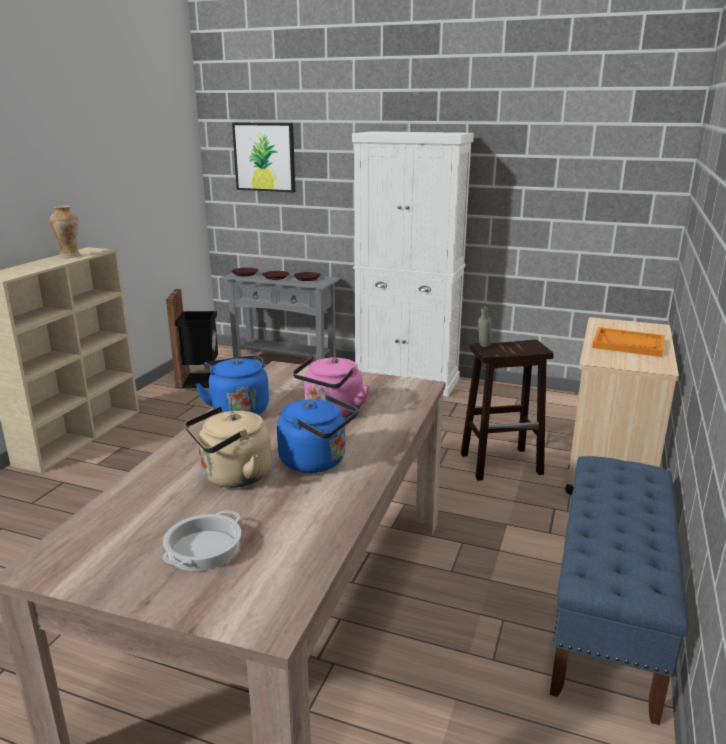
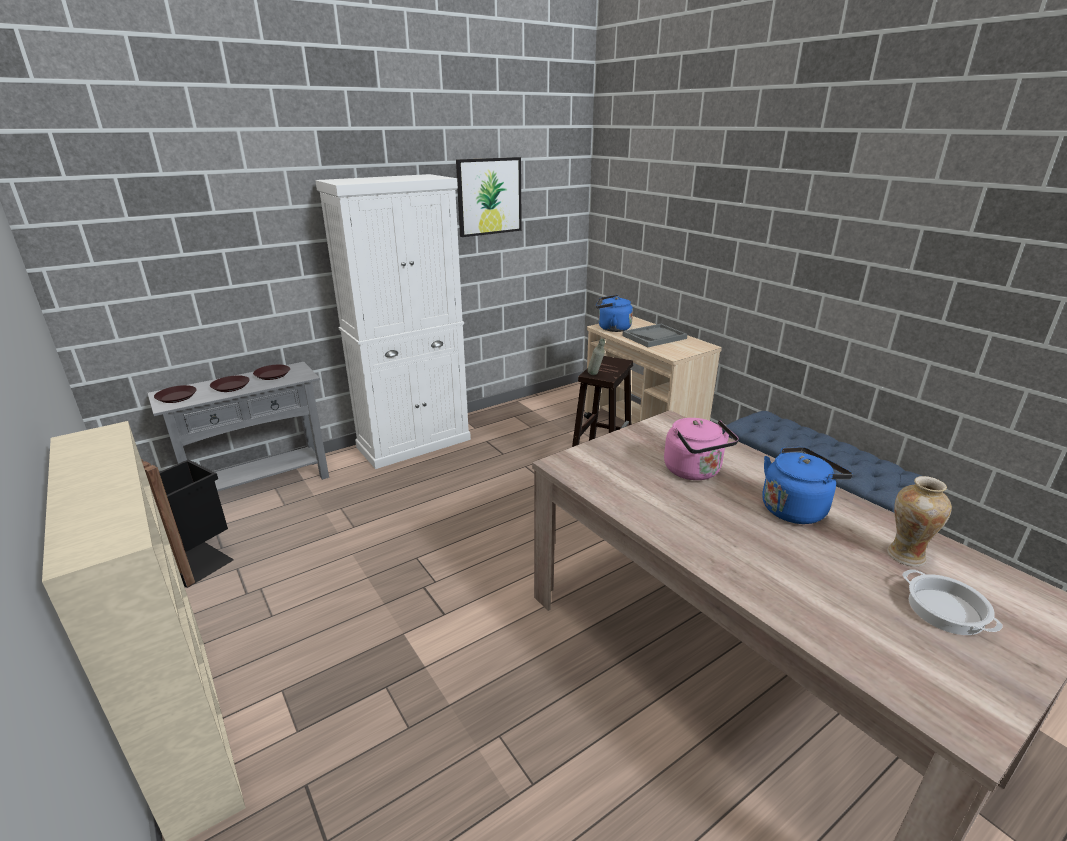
camera: 55 degrees left, 5 degrees up
(69, 256) = (89, 461): vase -> vase (905, 556)
(232, 477) = (807, 559): beige kettle -> none
(238, 409) = (649, 514): blue kettle -> blue kettle (612, 328)
(264, 157) = (152, 228): picture -> picture (489, 196)
(628, 344) = (654, 337): orange tray -> grey tray

